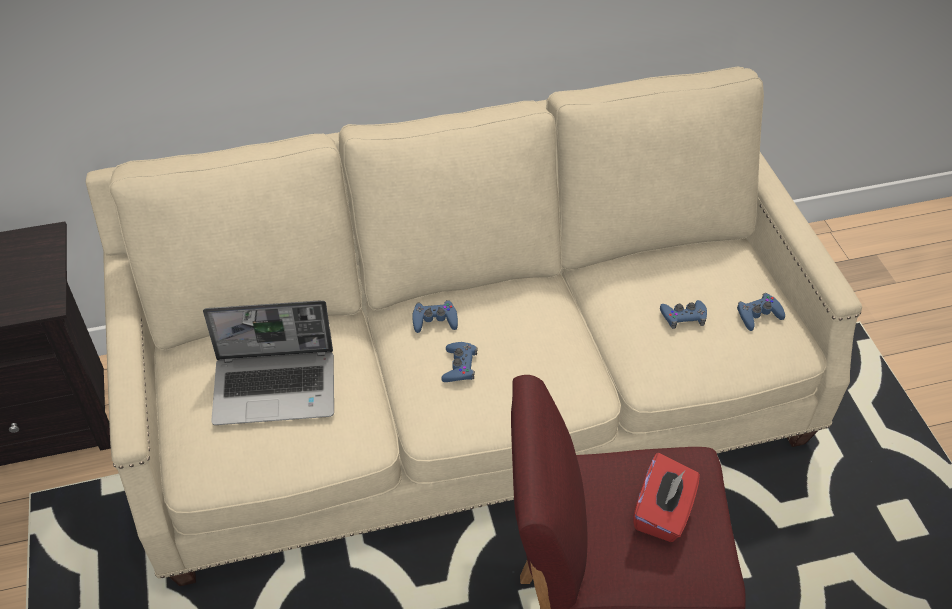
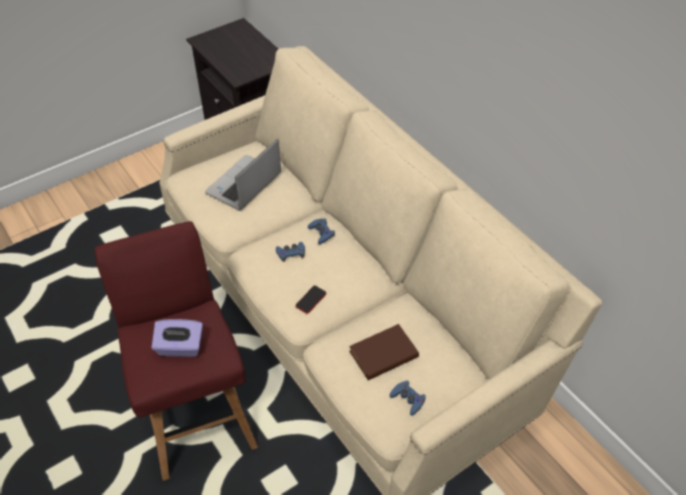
camera: 70 degrees right, 0 degrees up
(276, 387) = (244, 185): laptop -> laptop turned 60 degrees clockwise
(560, 367) = (311, 300): none -> phone
(662, 512) = (180, 347): red tissue box -> purple tissue box
(683, 317) = (383, 354): blue game controller -> brown book

